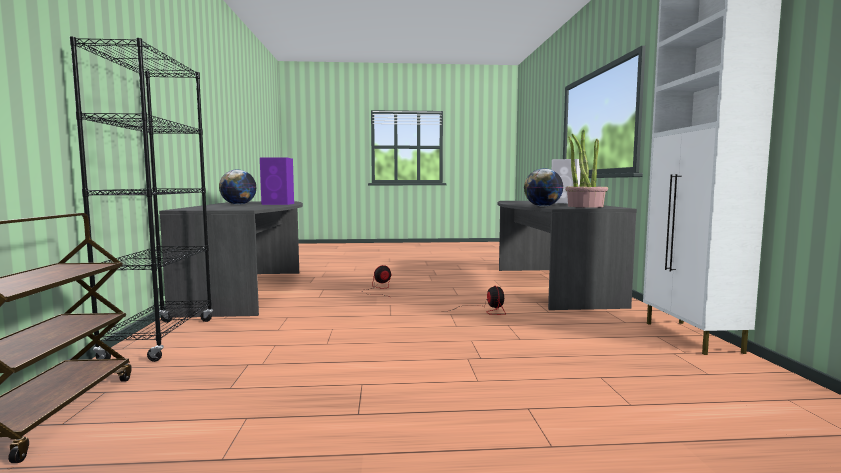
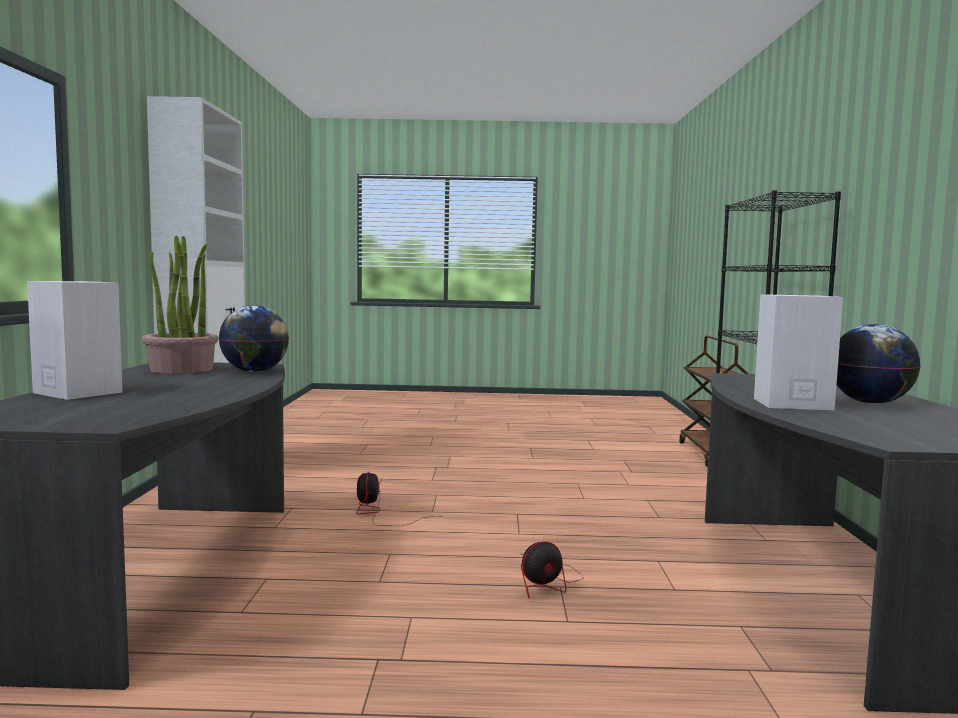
camera: 175 degrees left, 0 degrees up
(279, 204) = (790, 404): purple speaker -> white speaker

